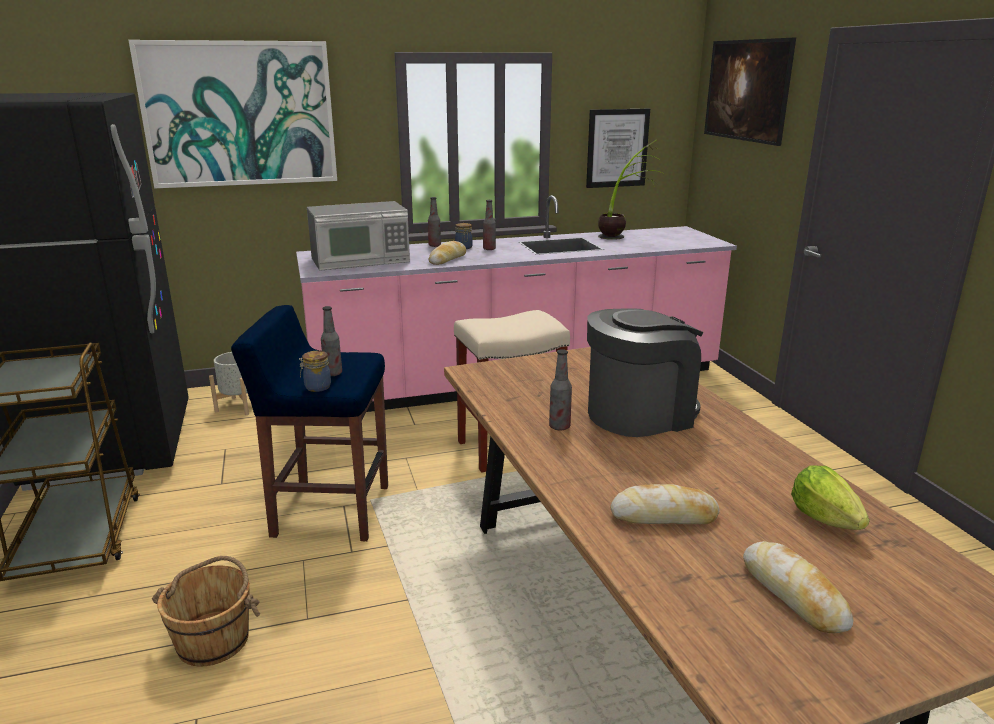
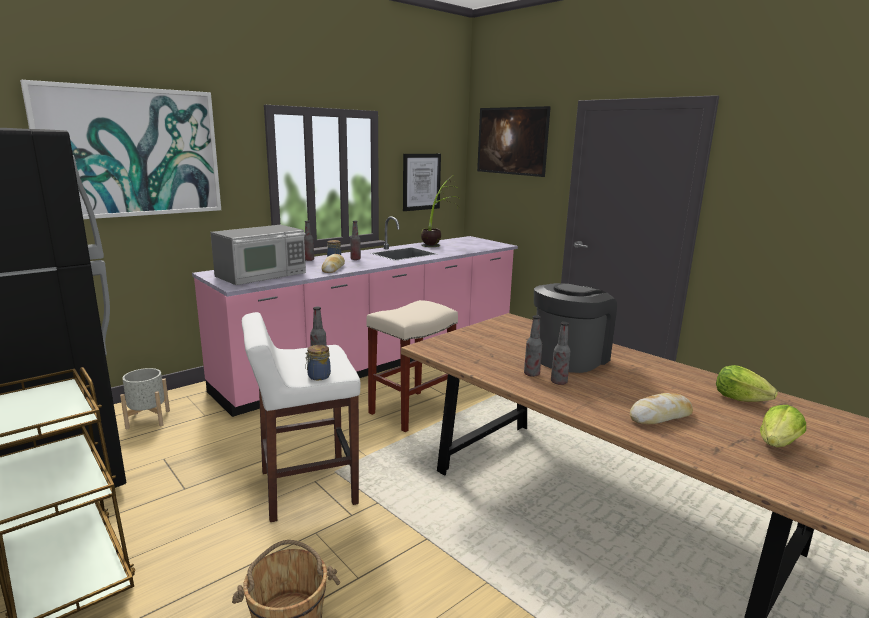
camera: 25 degrees left, 5 degrees down
(329, 510) = (306, 488): blue stool -> white stool
(582, 443) = (559, 382): none -> bottle
(793, 594) = (778, 444): bread -> lettuce

